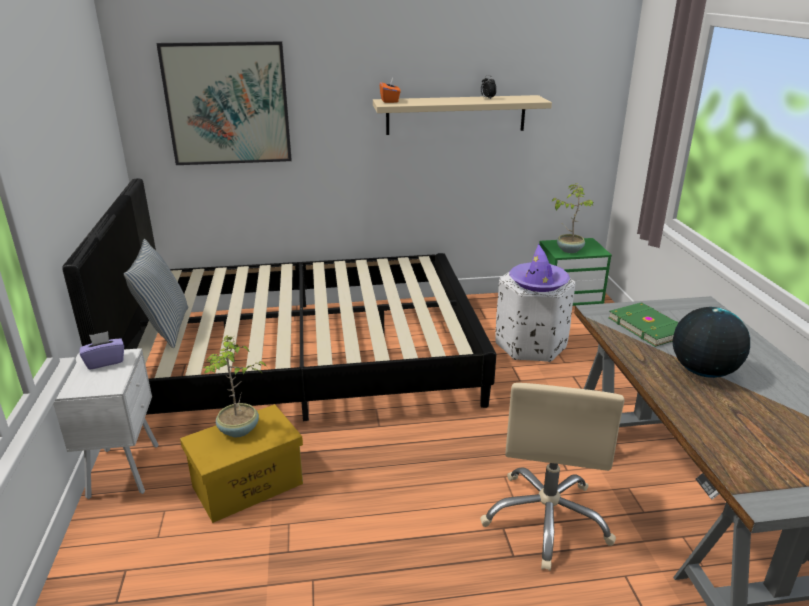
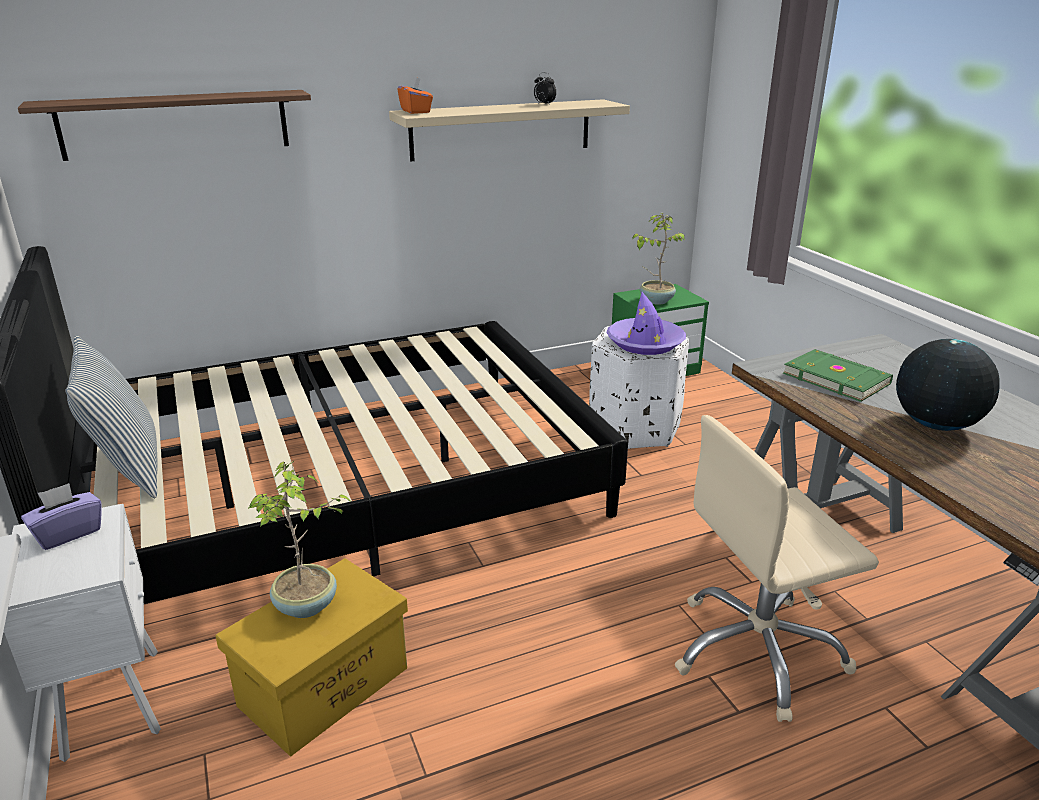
camera: 15 degrees left, 0 degrees up
(228, 104) = (175, 124): picture -> shelf
(547, 519) = (757, 652): beige office chair -> beige office chair turned 75 degrees clockwise

